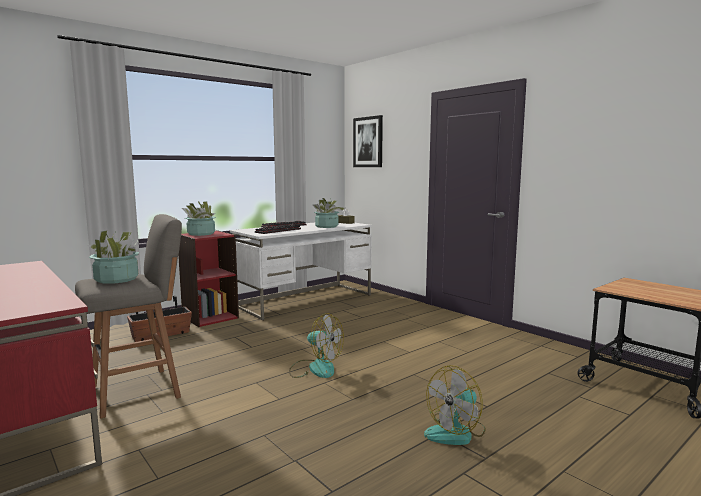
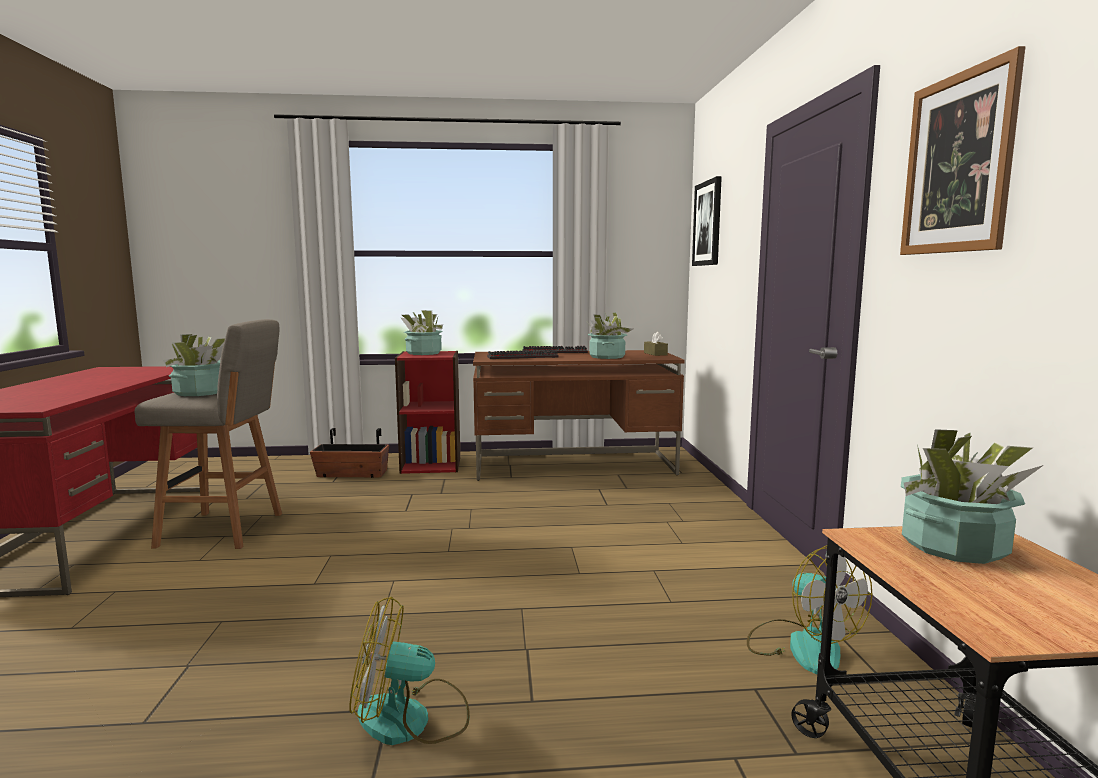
camera: 35 degrees right, 0 degrees up
(305, 300) = (574, 465): white desk -> brown desk
(315, 368) = (419, 558): fan -> fan (802, 645)
(584, 131) = (957, 164): none -> picture
(634, 286) = (953, 546): none -> potted plant

